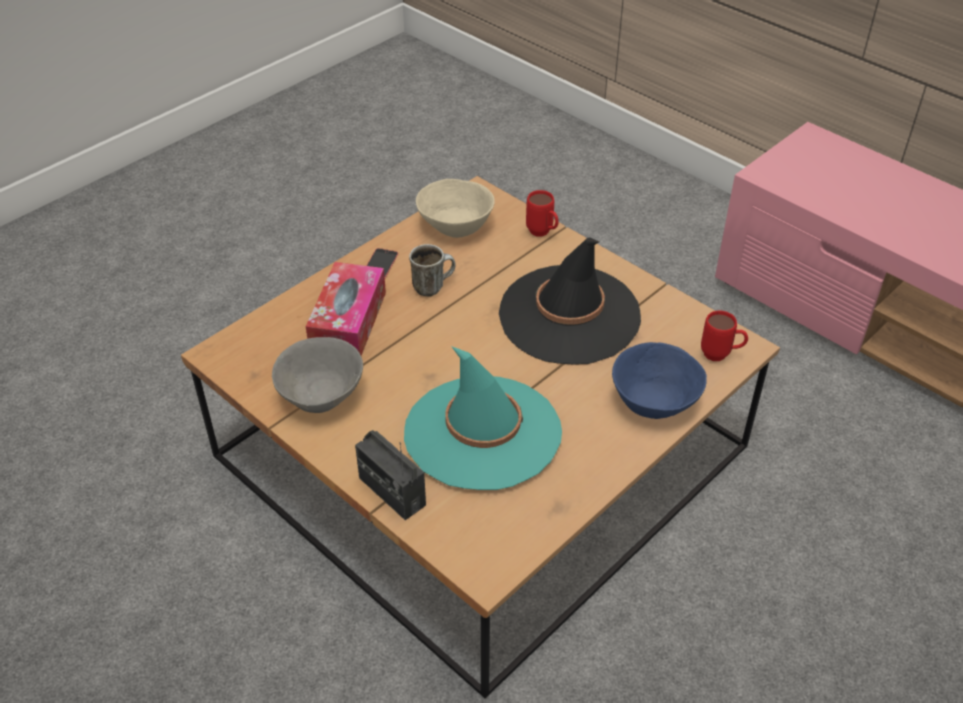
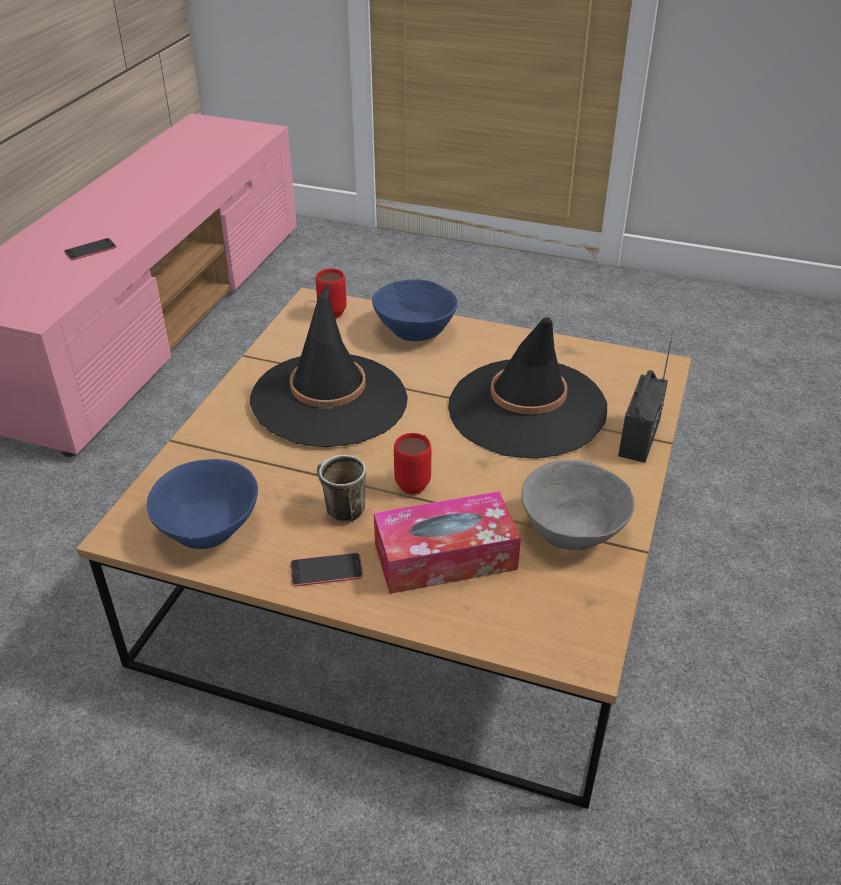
camera: 115 degrees left, 5 degrees down
(456, 226) = (207, 528): beige bowl -> blue bowl
(482, 432) = (527, 408): turquoise hat -> black hat
(543, 233) = (193, 453): red mug -> red mug (416, 481)
(885, 214) = (90, 249): none -> phone

